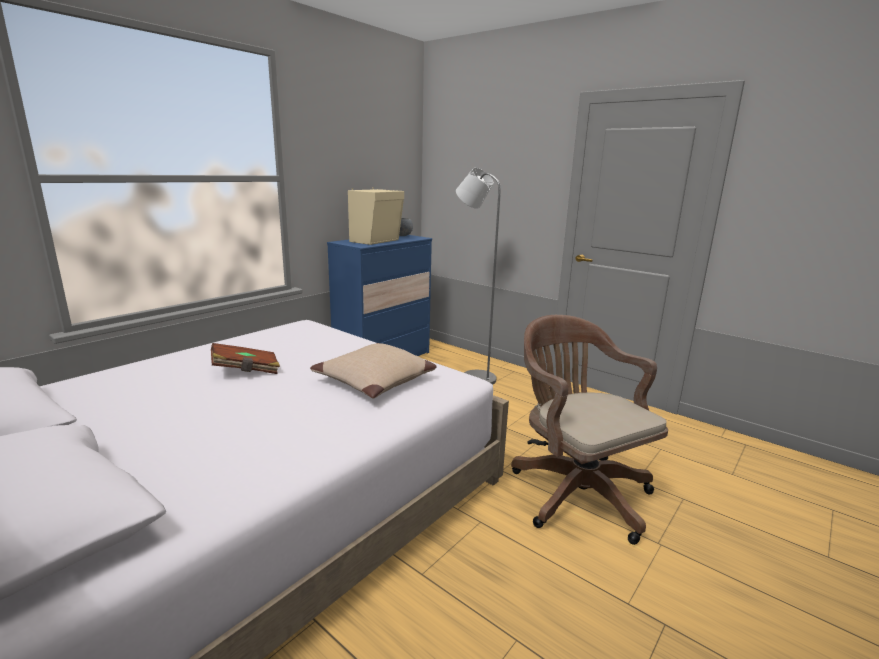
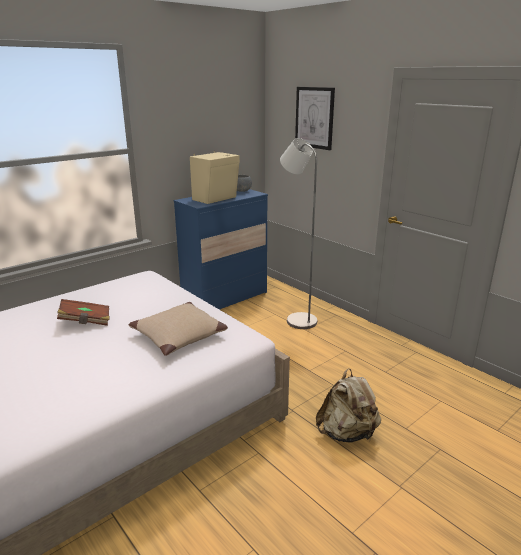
camera: 10 degrees right, 5 degrees up
(484, 153) = (314, 118): none -> picture
(575, 491) = (347, 433): brown office chair -> beige backpack

